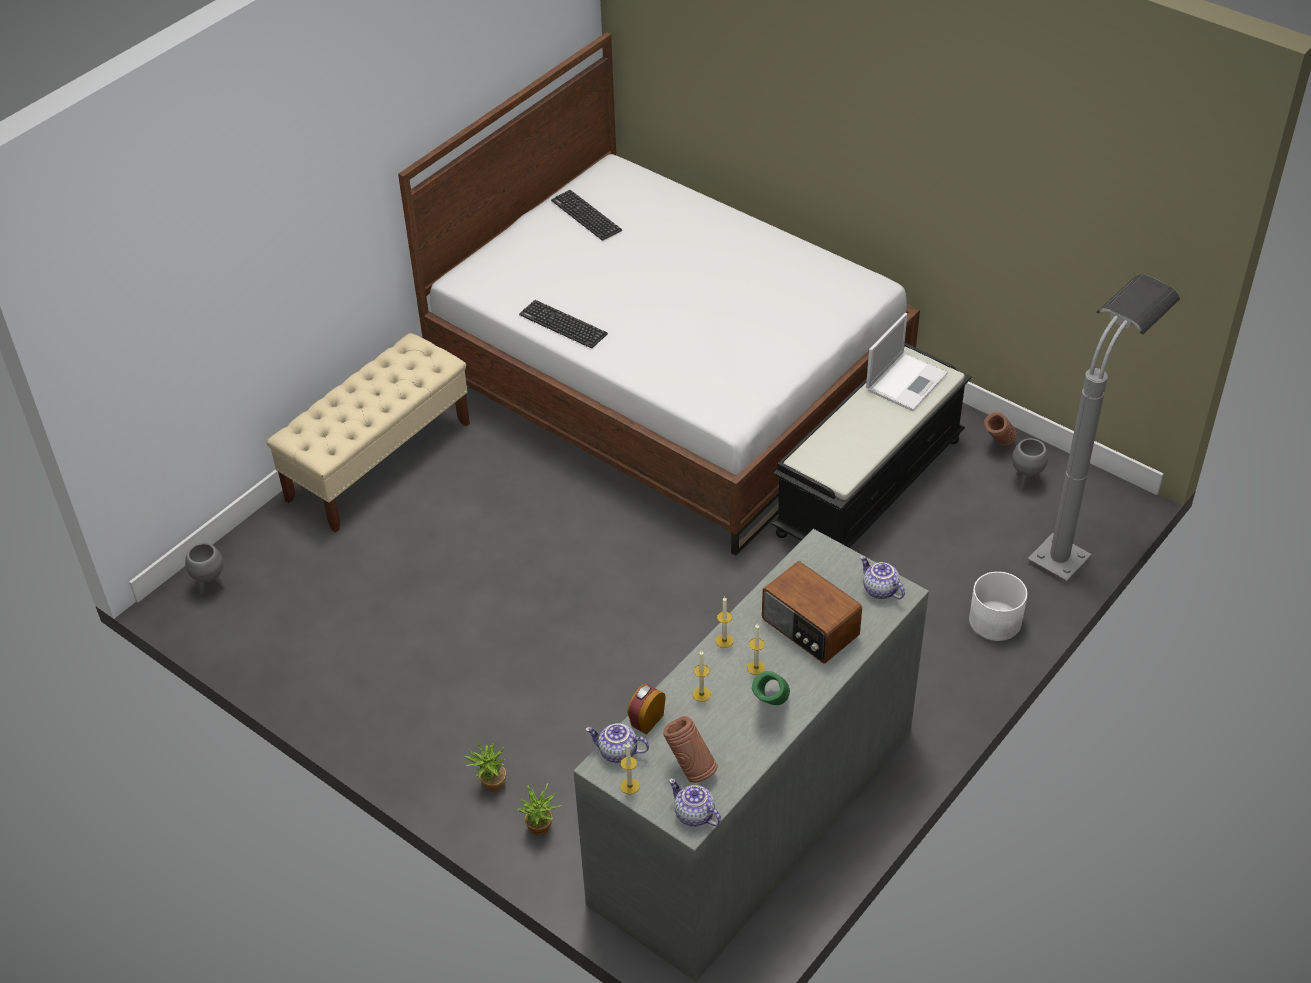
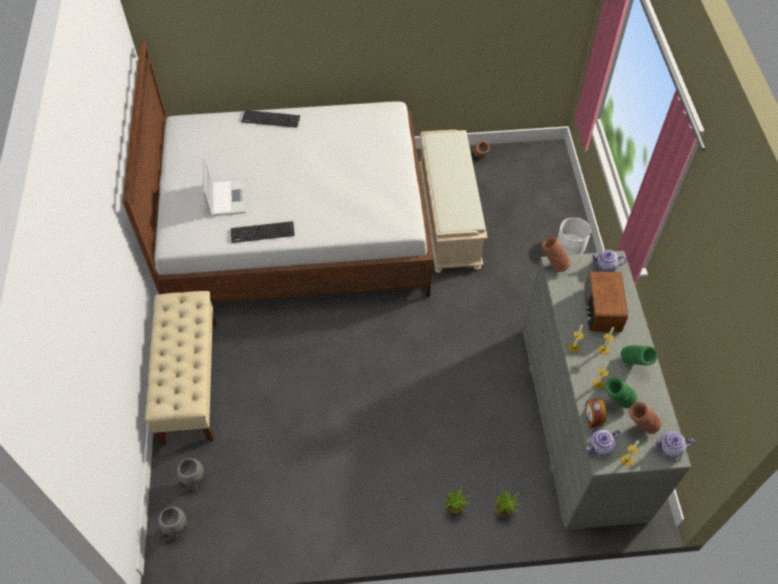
camera: 45 degrees left, 10 degrees up
(586, 216) = (199, 161): keyboard -> keyboard (271, 119)
(697, 726) = (616, 402): none -> green vase
(809, 628) = (601, 310): radio -> radio turned 90 degrees clockwise
(815, 546) = (553, 265): none -> brown vase
(868, 485) = (447, 217): black bench -> beige bench
(907, 381) = (445, 151): laptop -> laptop (227, 197)
(1025, 482) = (509, 168): grey planter -> grey planter (194, 481)
(1075, 541) = (559, 183): grey floor lamp -> none

